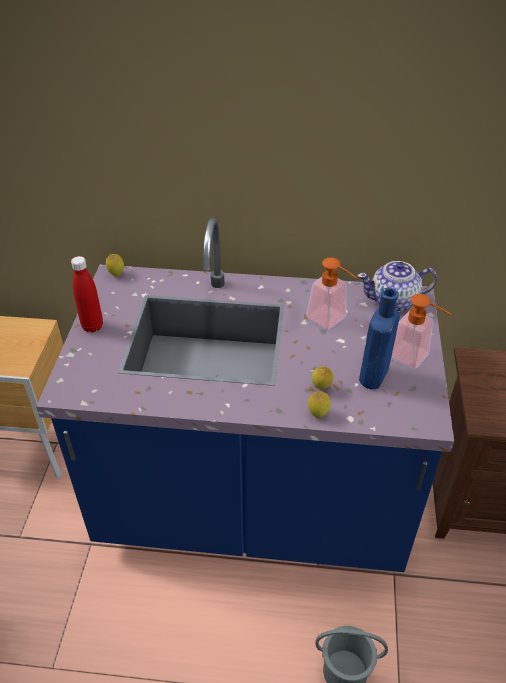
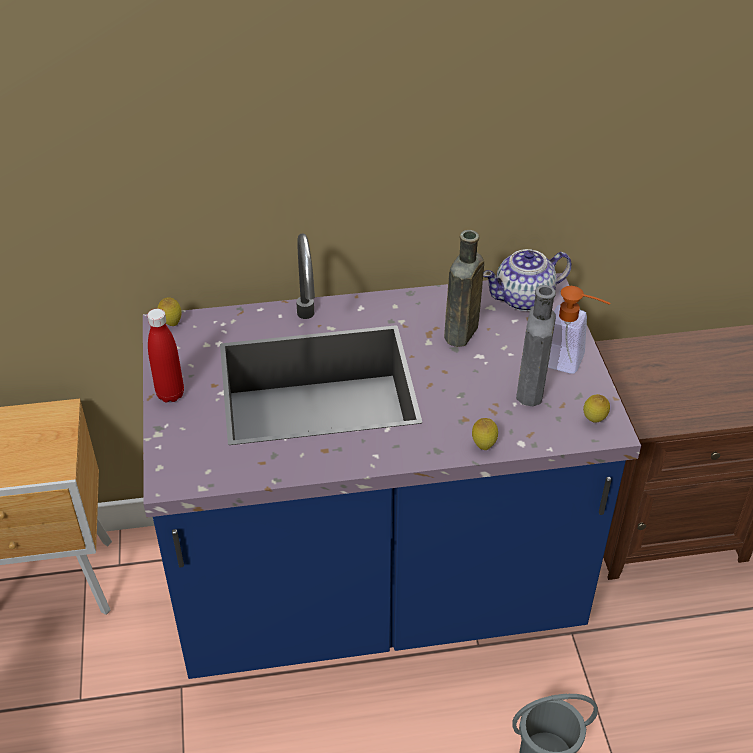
camera: 15 degrees left, 0 degrees up
(321, 388) = (476, 415): lemon -> lemon (594, 421)
(331, 321) = (460, 335): soap dispenser -> brown bottle
(373, 377) = (530, 392): blue bottle -> grey bottle

